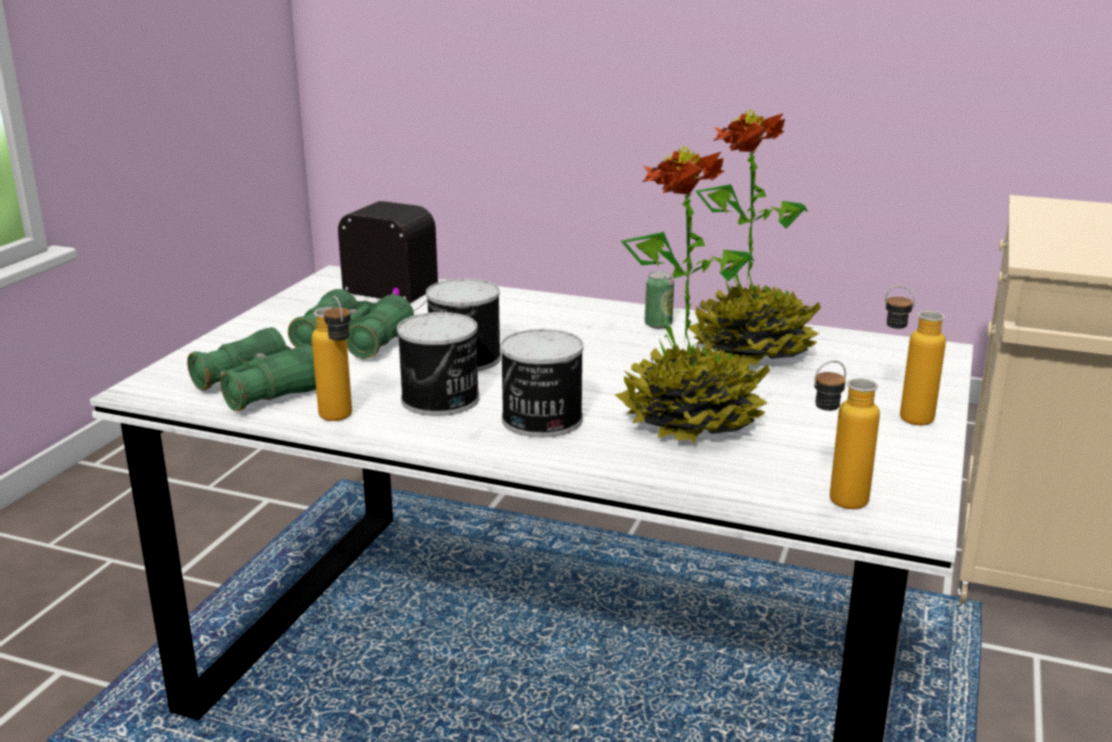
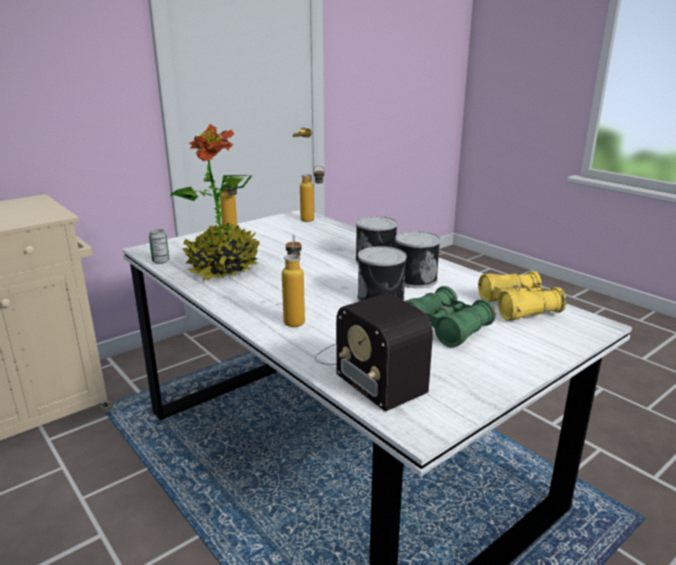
camera: 150 degrees left, 0 degrees up
(258, 389) = (518, 307): green binoculars -> yellow binoculars
(340, 420) = (473, 280): bottle -> bottle (295, 319)
(658, 324) = (237, 293): can -> can (161, 261)
(692, 420) = (312, 248): potted plant -> none

